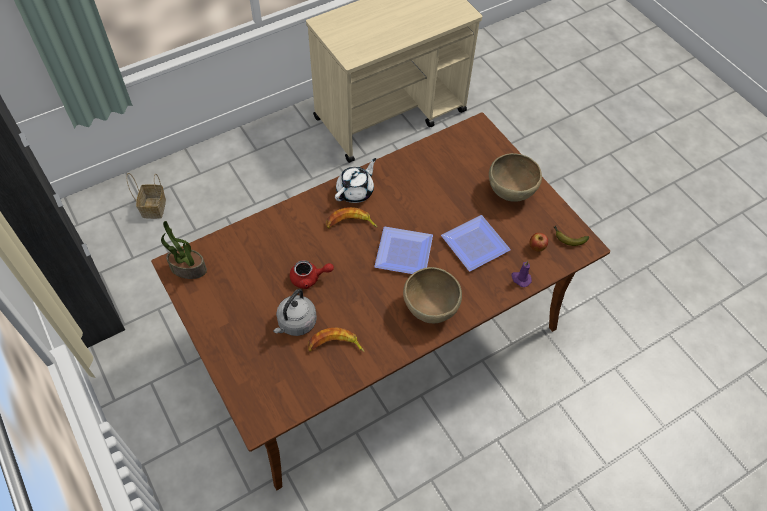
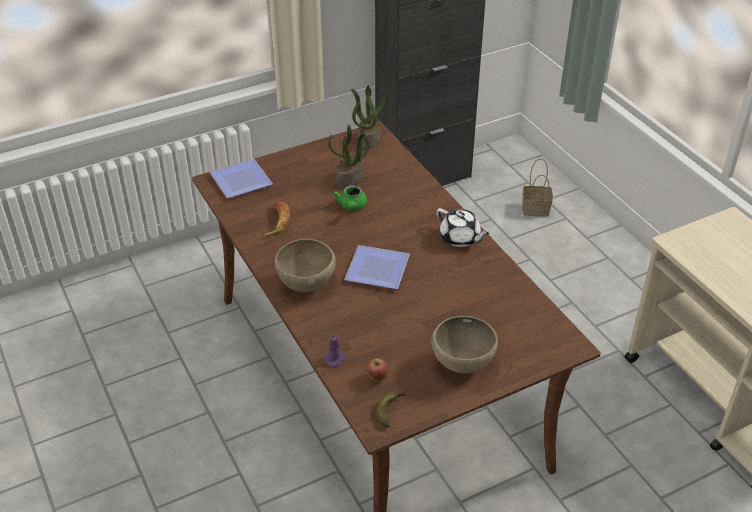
camera: 95 degrees right, 15 degrees down
(261, 282) = (350, 178): none -> potted plant
(296, 323) = (303, 199): grey kettle -> none
(309, 278) = (351, 206): red teapot -> green teapot
(350, 224) = (416, 233): banana -> none
(475, 242) = (388, 326): plate -> plate (243, 181)

